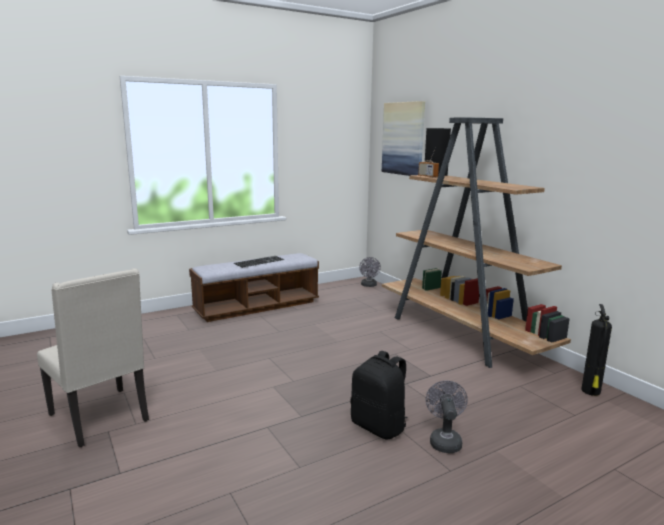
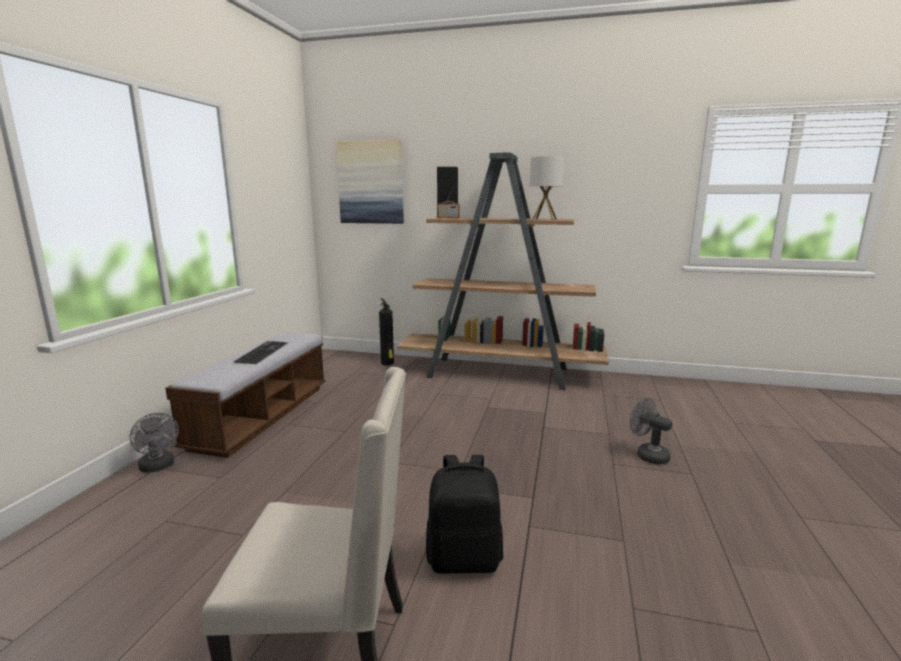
camera: 45 degrees left, 0 degrees up
(369, 285) = (345, 356): grey fan -> grey fan (159, 467)
(379, 426) = (597, 470): black backpack -> black backpack (464, 559)
(503, 185) = (544, 219): none -> table lamp
(591, 392) = (638, 382): fire extinguisher -> fire extinguisher (387, 363)

